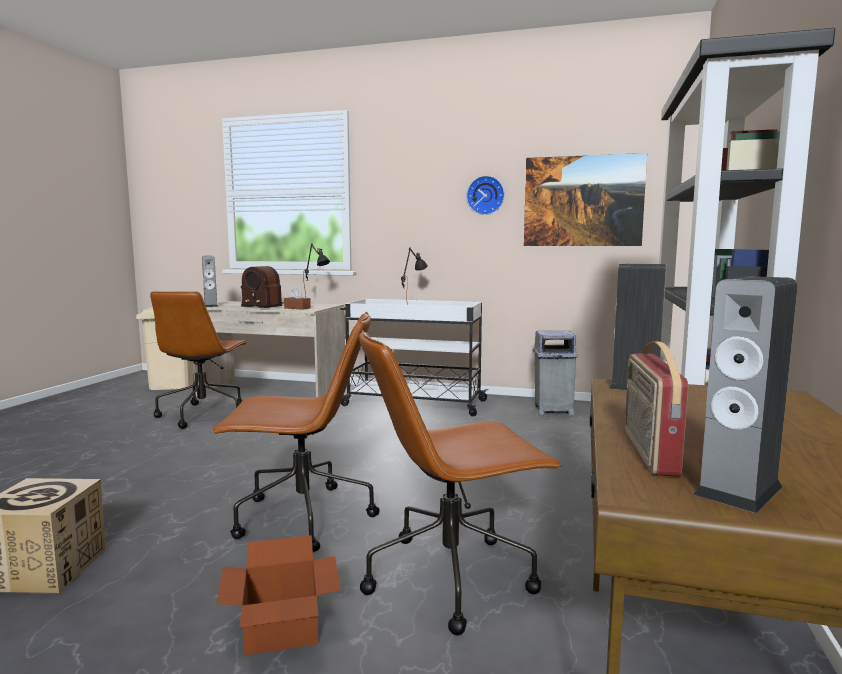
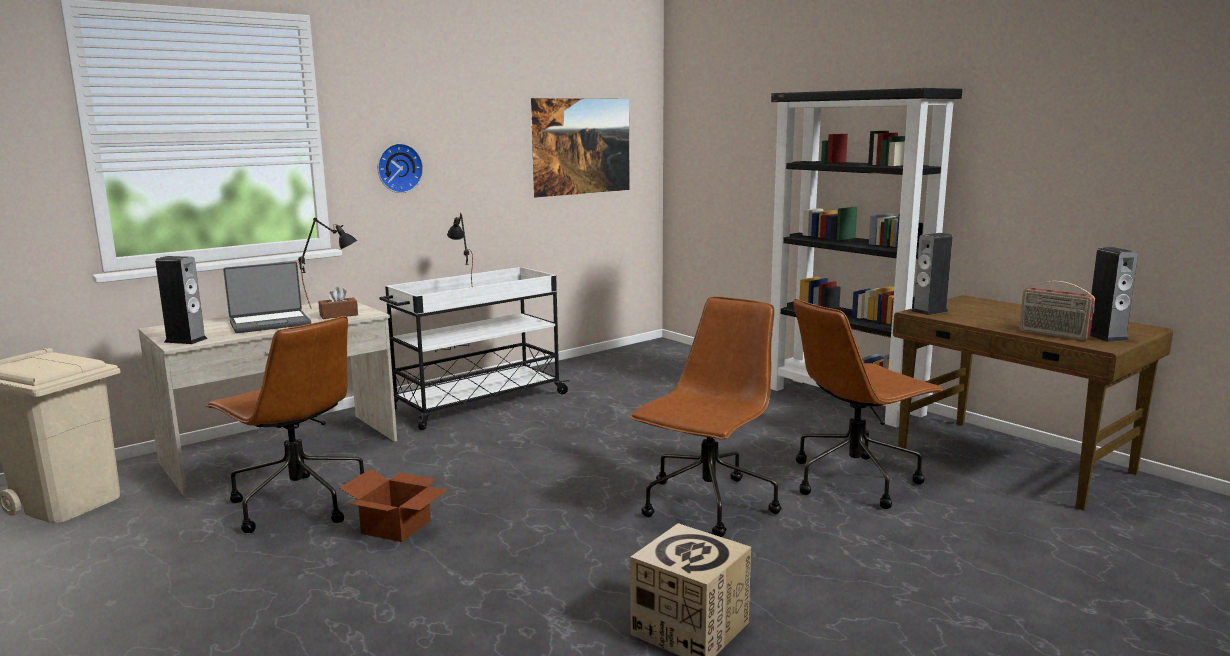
camera: 55 degrees left, 5 degrees up
(262, 306) = (270, 323): radio -> laptop
(280, 629) = (878, 543): cardboard box -> cardboard box (397, 527)
(452, 576) = (855, 479): brown office chair -> brown office chair turned 45 degrees clockwise
(485, 195) = (493, 141): wall clock -> wall clock (398, 168)
(552, 410) = (599, 368): grey trash can -> none

